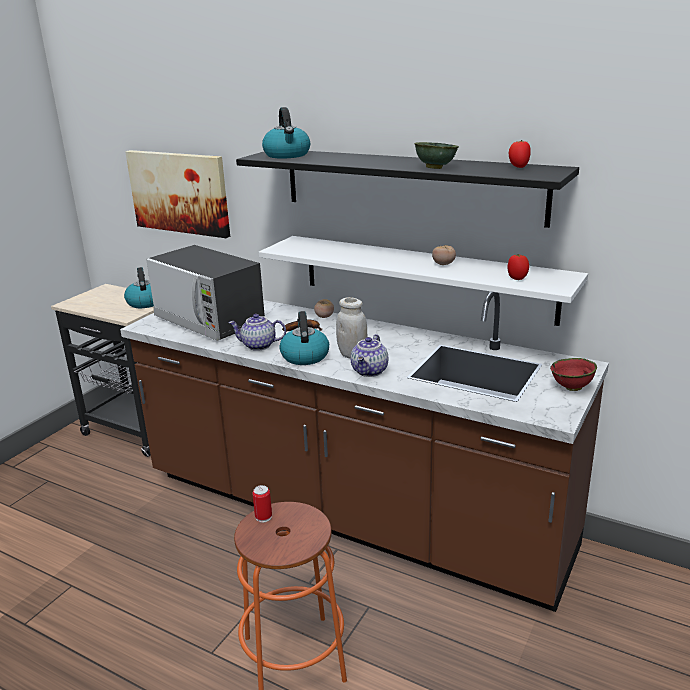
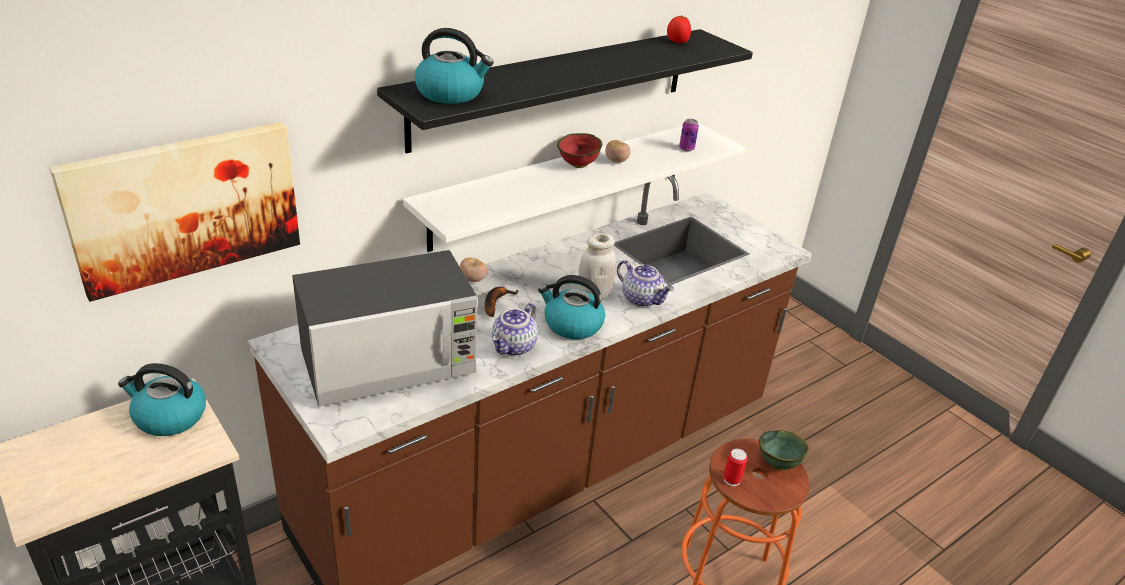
camera: 70 degrees left, 10 degrees up
(434, 168) = (640, 65): green bowl -> green bowl (777, 464)
(517, 278) = (686, 148): tomato -> can
(572, 388) = (742, 223): red bowl -> red bowl (579, 165)

